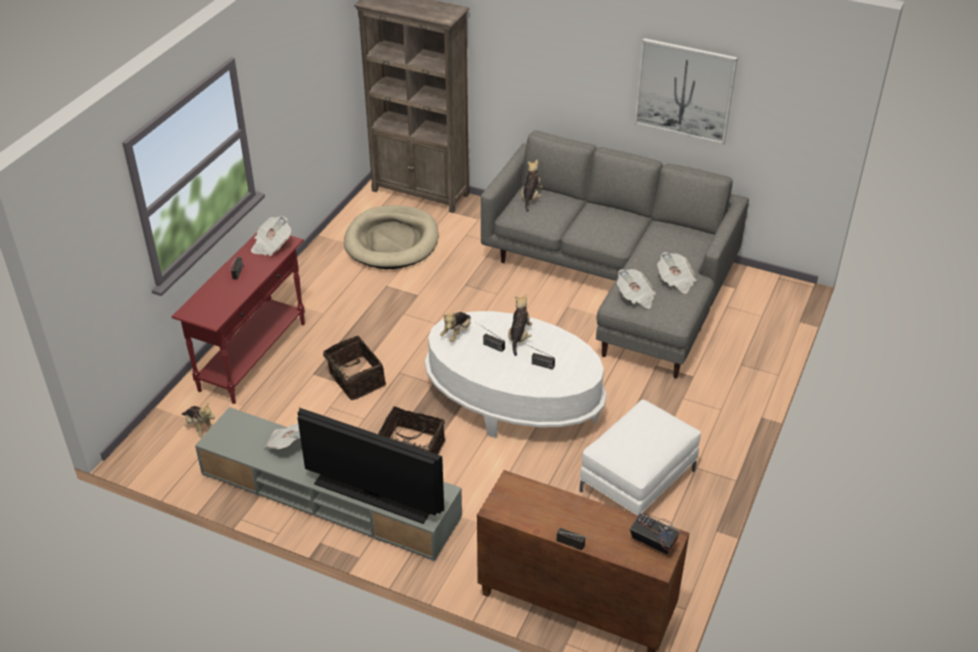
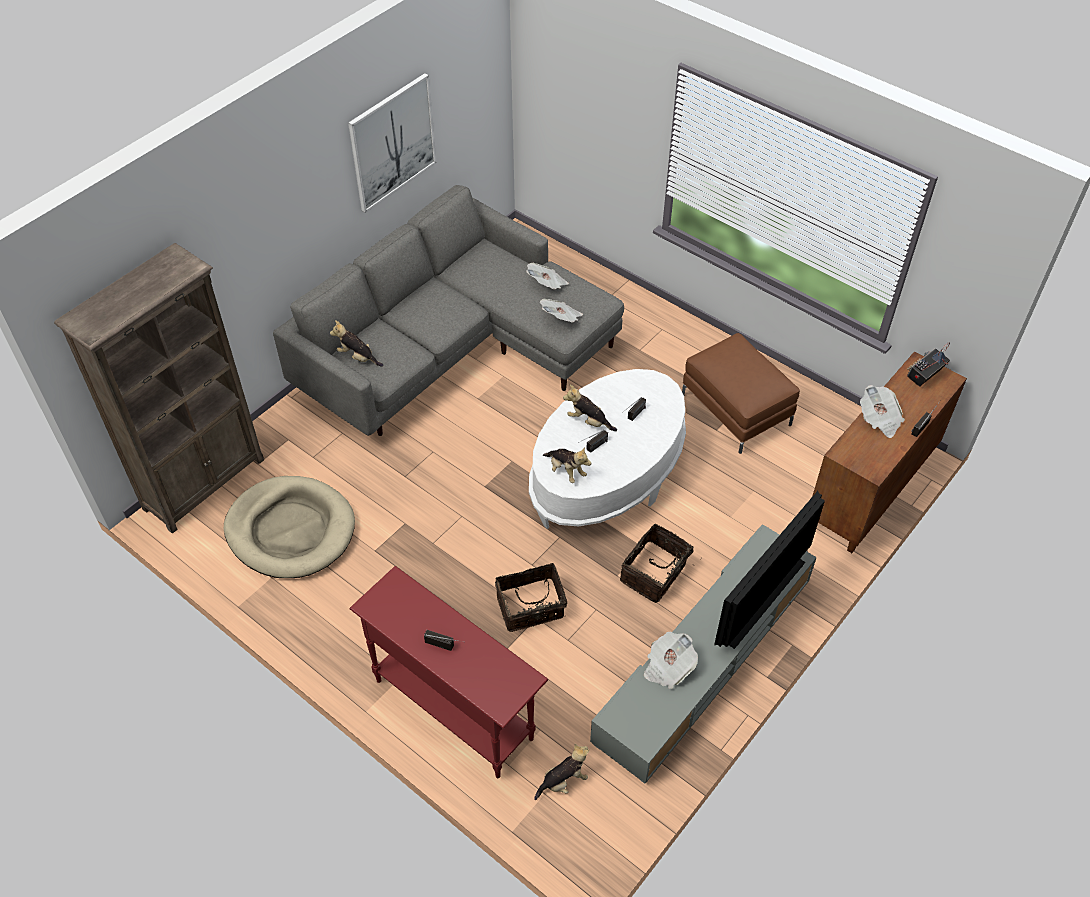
camera: 75 degrees left, 10 degrees up
(271, 245) = (396, 601): newspaper -> newspaper (879, 420)
(637, 480) = (736, 409): white ottoman -> brown ottoman

